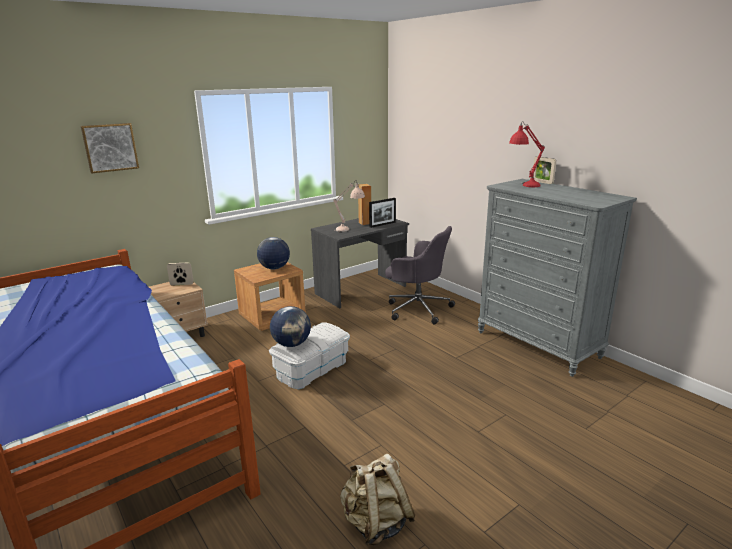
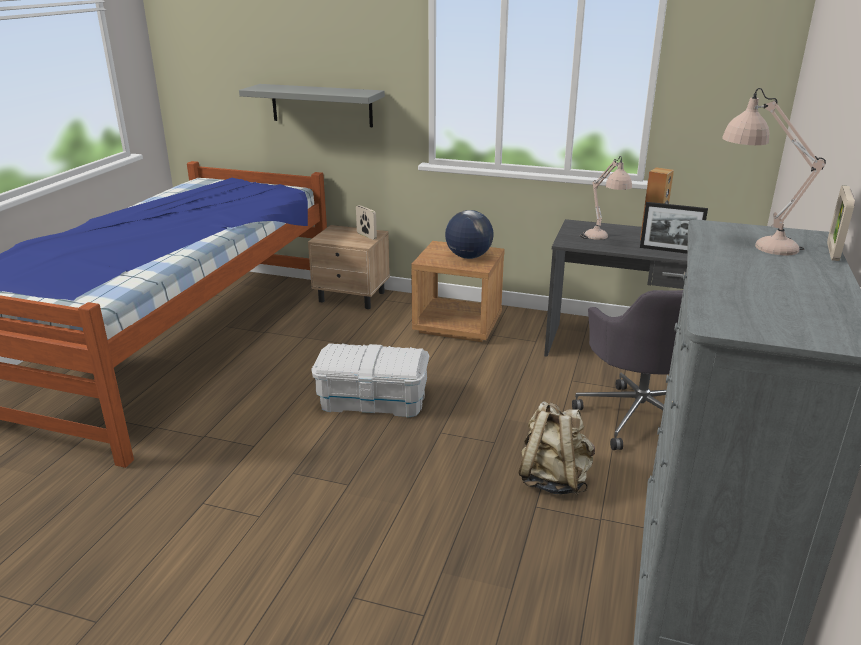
camera: 55 degrees right, 5 degrees up
(110, 147) = (321, 47): picture -> none
(116, 194) = (321, 105): none -> grey shelf
(292, 344) = (341, 350): globe -> none
(376, 523) = (116, 567): beige backpack -> beige backpack (553, 480)
(523, 186) = (753, 243): red table lamp -> beige table lamp

